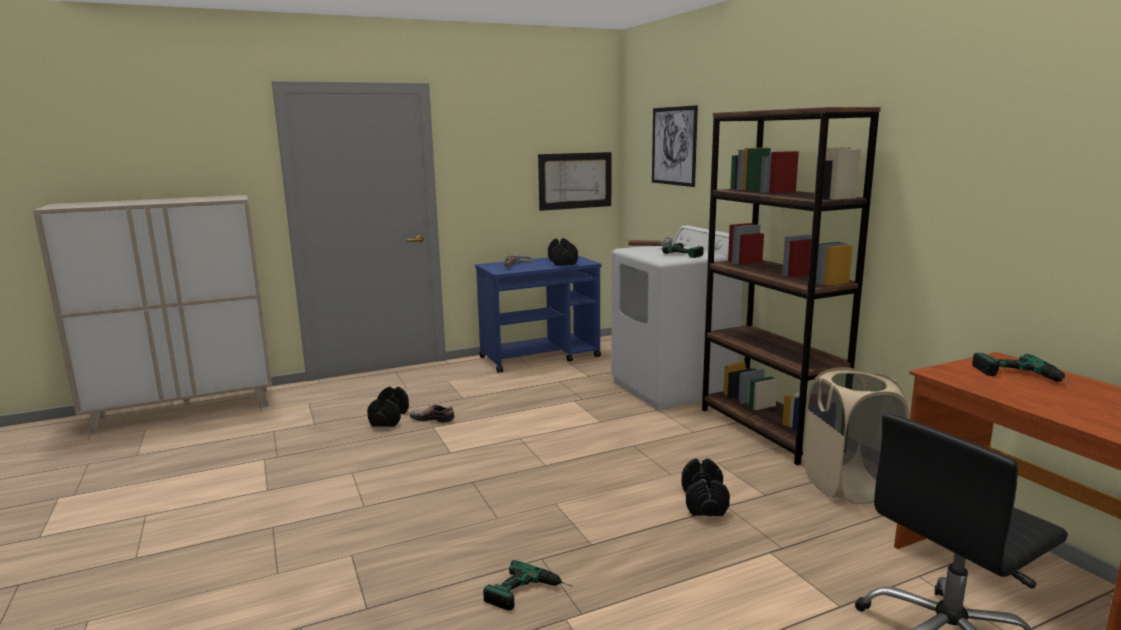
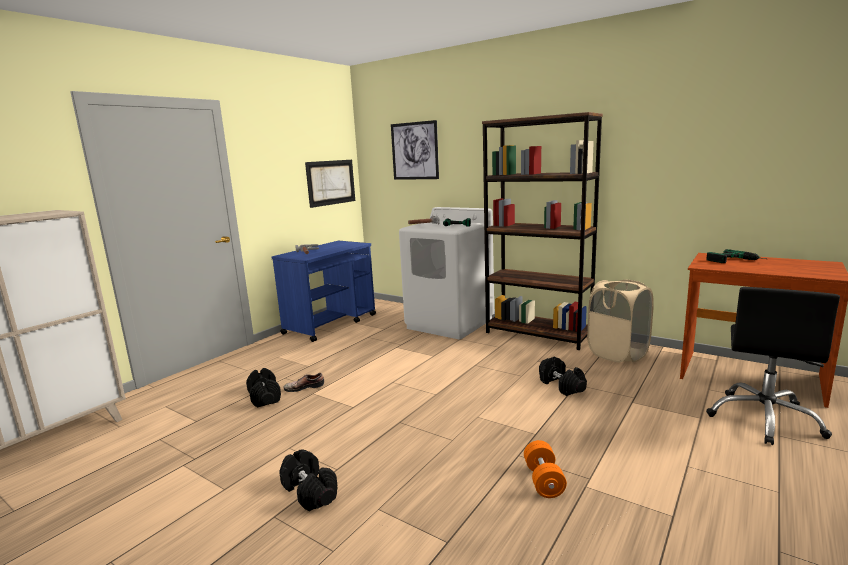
camera: 30 degrees left, 0 degrees up
(530, 594) = (543, 480): power drill -> orange dumbbell
(562, 262) = (340, 246): black dumbbell -> black dumbbell (310, 491)

